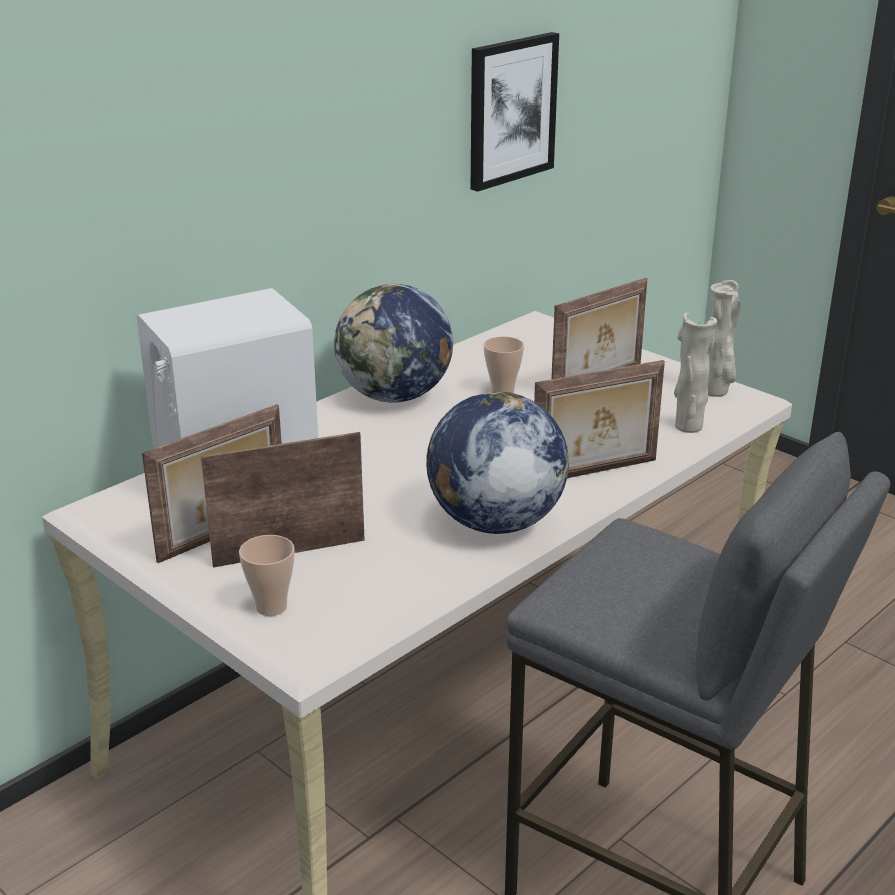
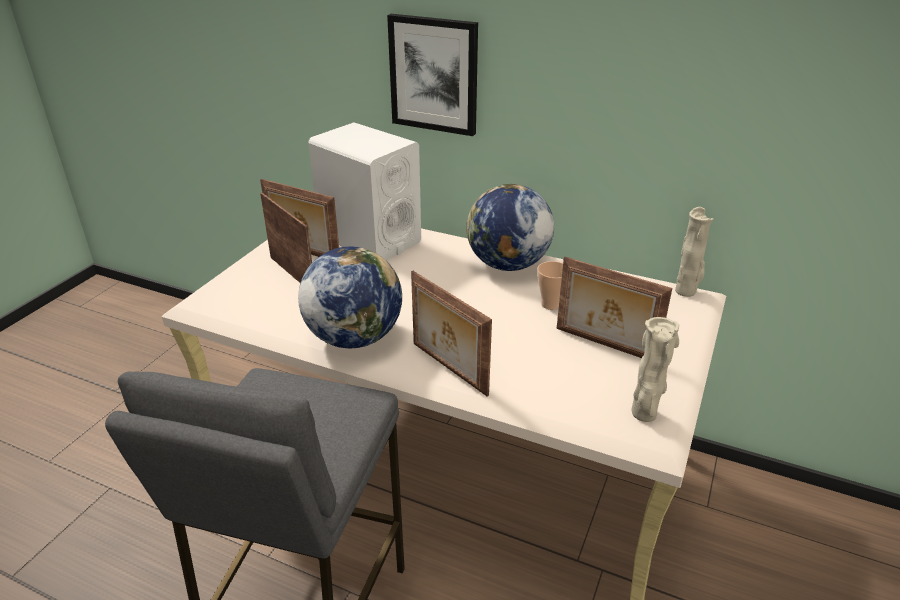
camera: 70 degrees right, 5 degrees up
(271, 607) = (235, 283): cup -> none
(511, 110) = (740, 110): picture -> picture (434, 74)
(688, 426) = (560, 407): beige vase -> beige vase (686, 291)

